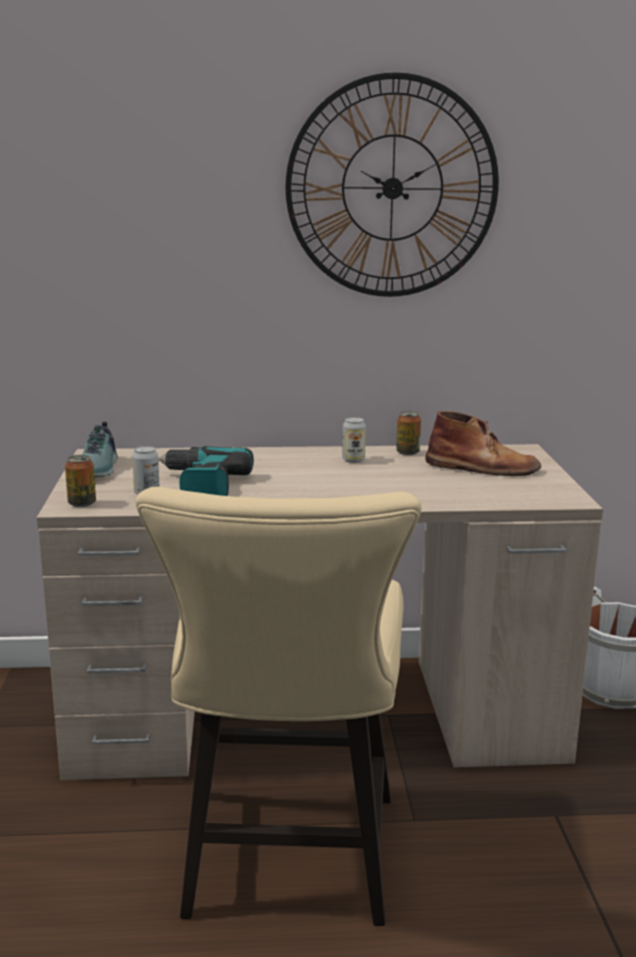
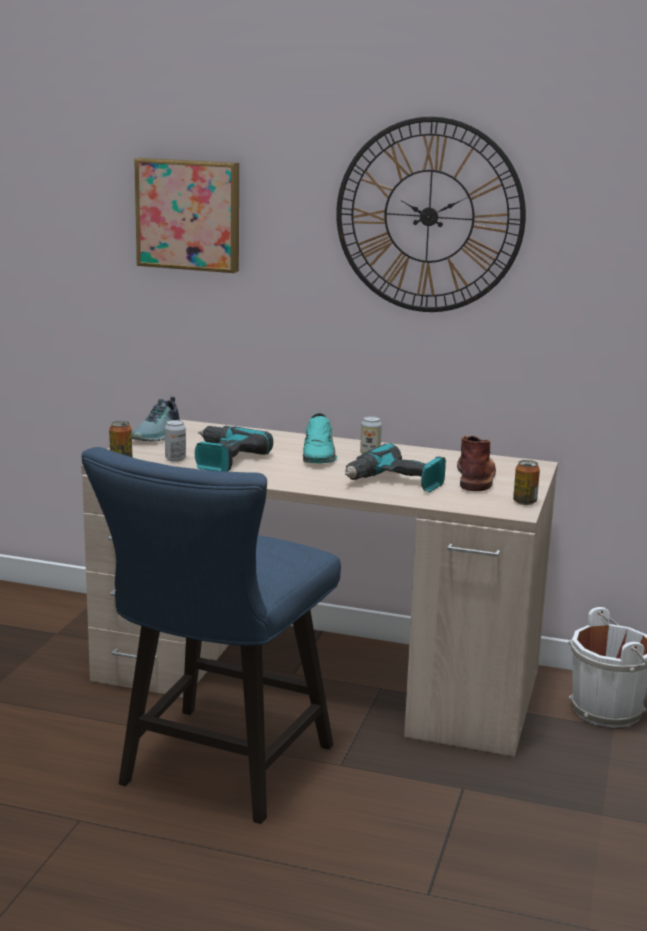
camera: 20 degrees right, 0 degrees up
(102, 201) = (189, 214): none -> picture
(287, 866) = (217, 772): beige chair -> blue chair
(303, 468) = (320, 455): none -> turquoise shoe
(407, 452) = (425, 454): can -> can (524, 502)
(416, 487) = (395, 483): none -> power drill
(482, 468) = (475, 475): brown boot -> brown boot turned 120 degrees counterclockwise

